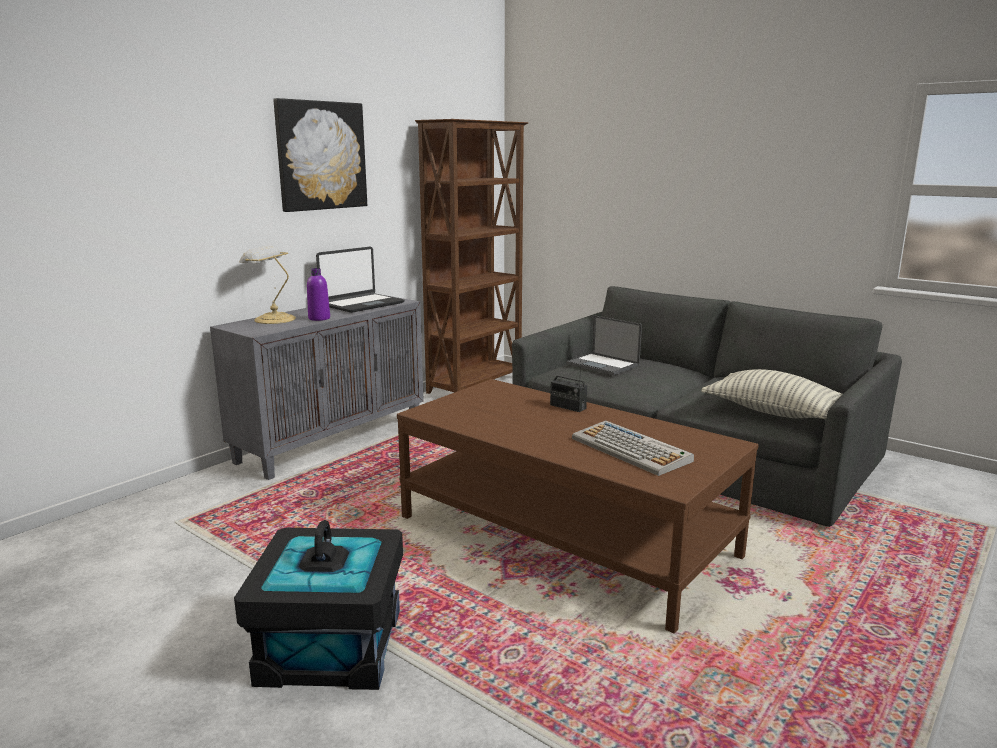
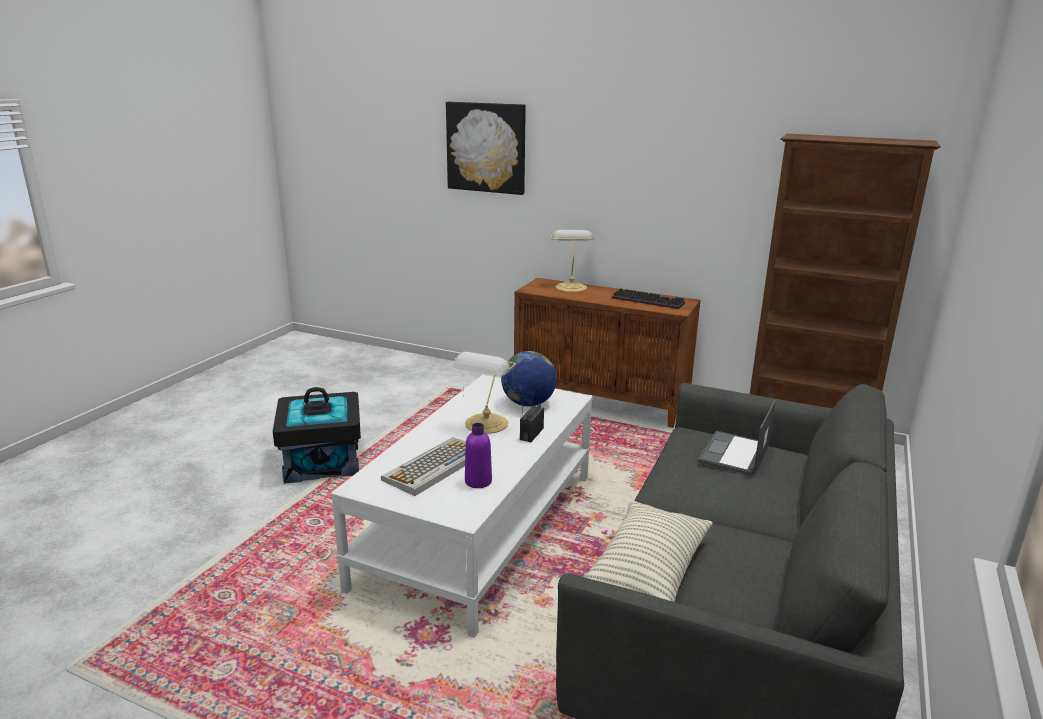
camera: 75 degrees right, 5 degrees up
(319, 318) = (585, 297): purple bottle -> purple bottle (478, 481)
(321, 156) = (660, 162): picture -> picture (486, 147)
(332, 440) = (601, 401): grey cabinet -> brown cabinet
(361, 304) = (649, 301): laptop -> keyboard
(495, 401) = (528, 403): none -> globe
(538, 422) = (485, 424): none -> table lamp
(565, 537) = (479, 529): brown coffee table -> white coffee table

